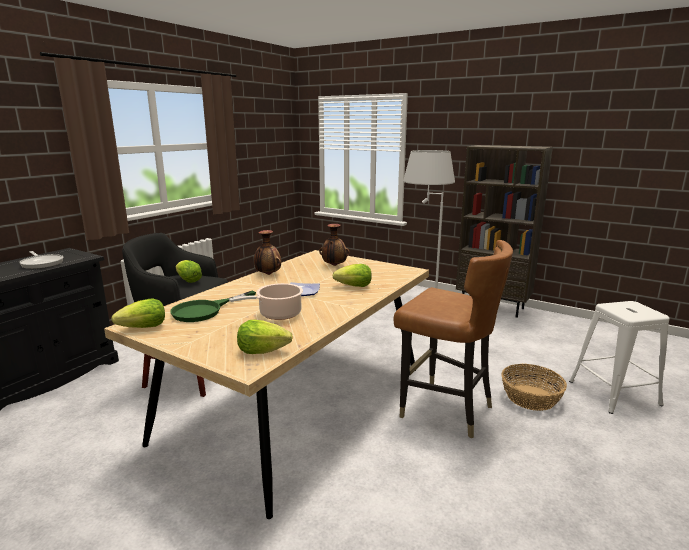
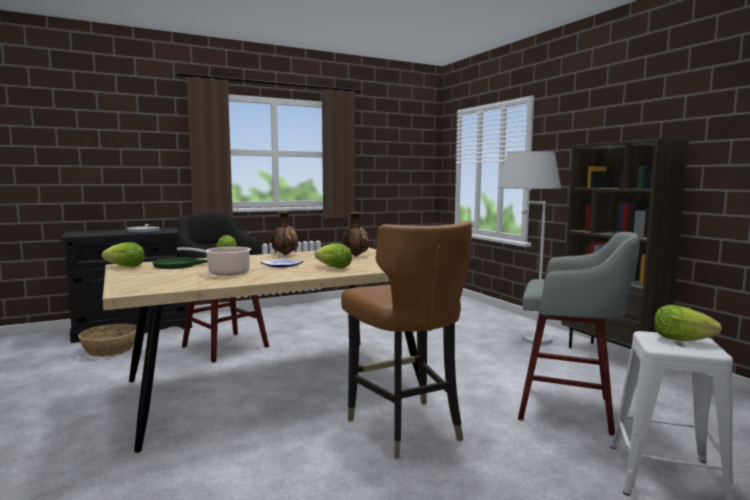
camera: 30 degrees right, 10 degrees down
(262, 351) = (159, 286): lettuce -> lettuce (681, 339)
(519, 359) = (569, 409): none -> grey stool
(530, 397) = (527, 446): basket -> basket (110, 350)

